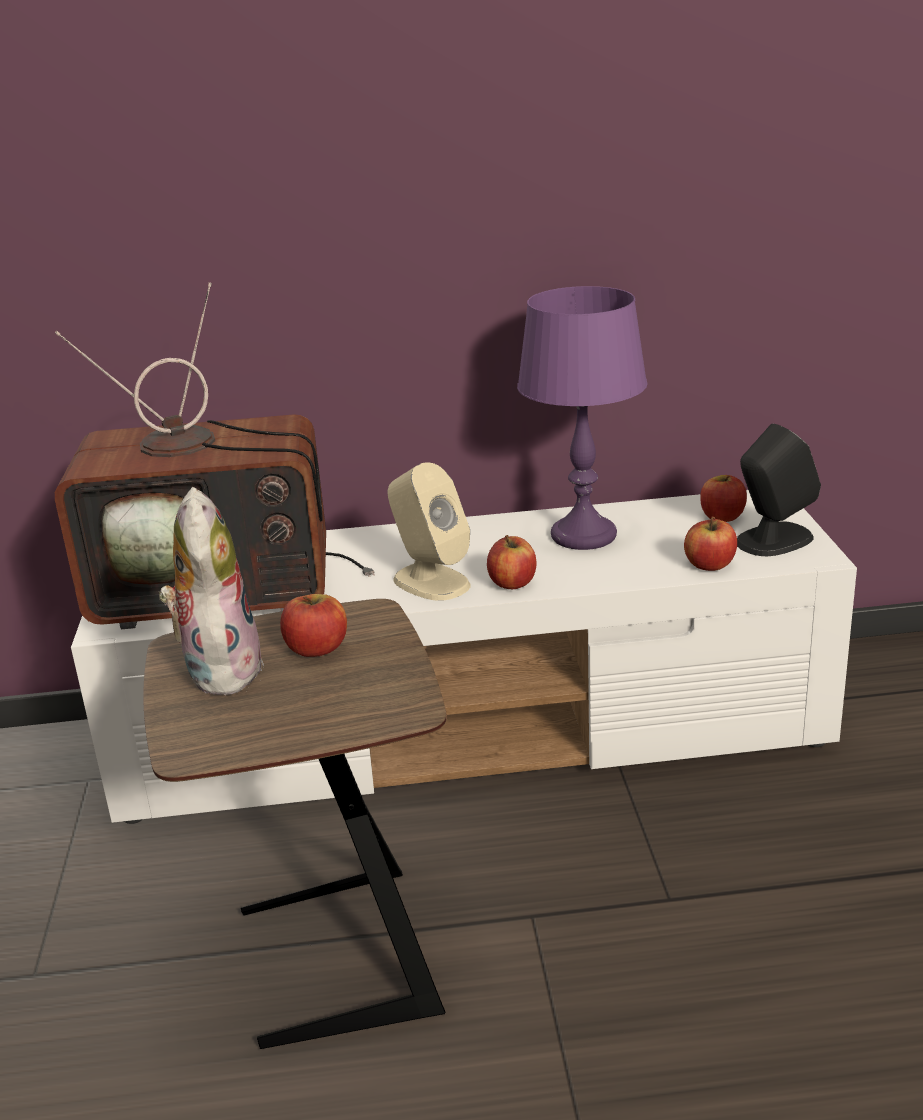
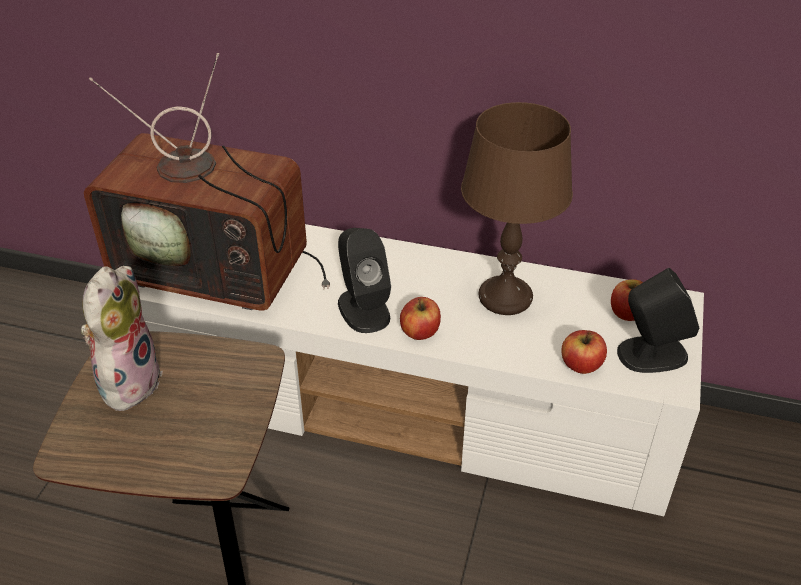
camera: 20 degrees right, 15 degrees up
(316, 649) = (201, 384): apple -> none
(430, 582) = (363, 309): beige speaker -> black speaker
(584, 535) = (506, 297): purple table lamp -> brown table lamp

